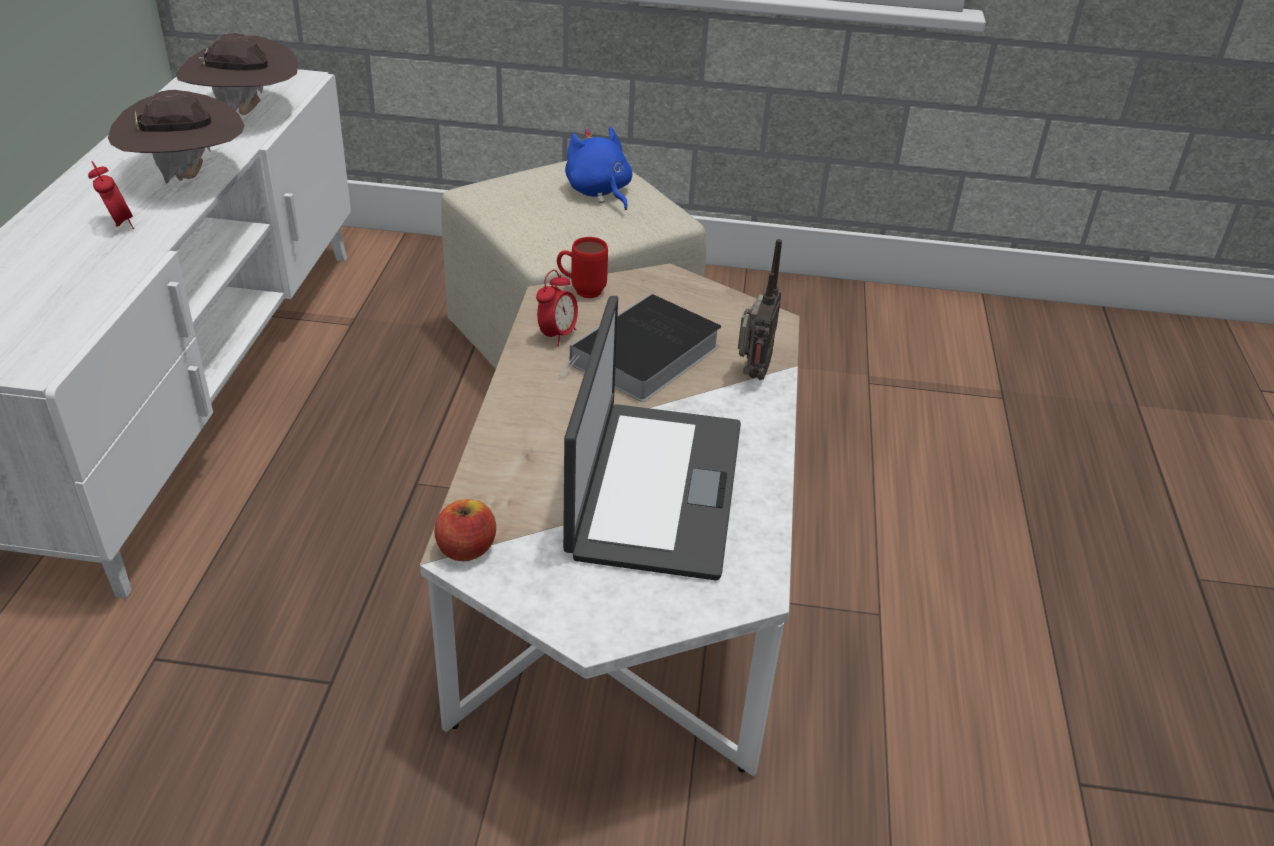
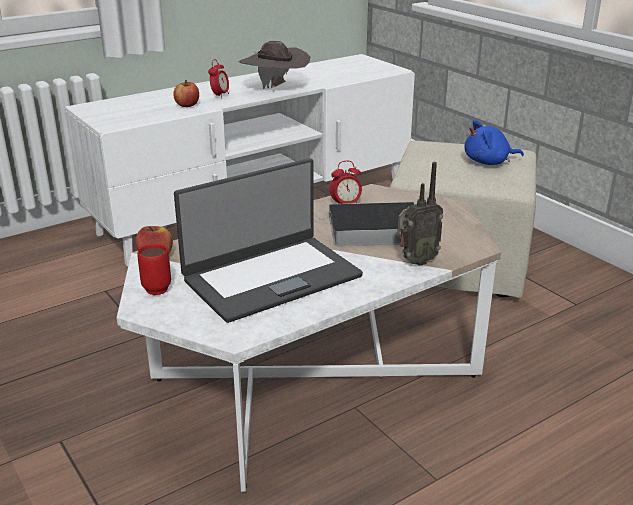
camera: 50 degrees right, 10 degrees down
(97, 266) = (187, 105): none -> apple
(246, 113) = (343, 75): brown hat -> none
(581, 291) = (393, 194): red mug -> red mug (154, 287)
(599, 192) = (489, 162): blue plush toy -> blue plush toy turned 120 degrees counterclockwise

